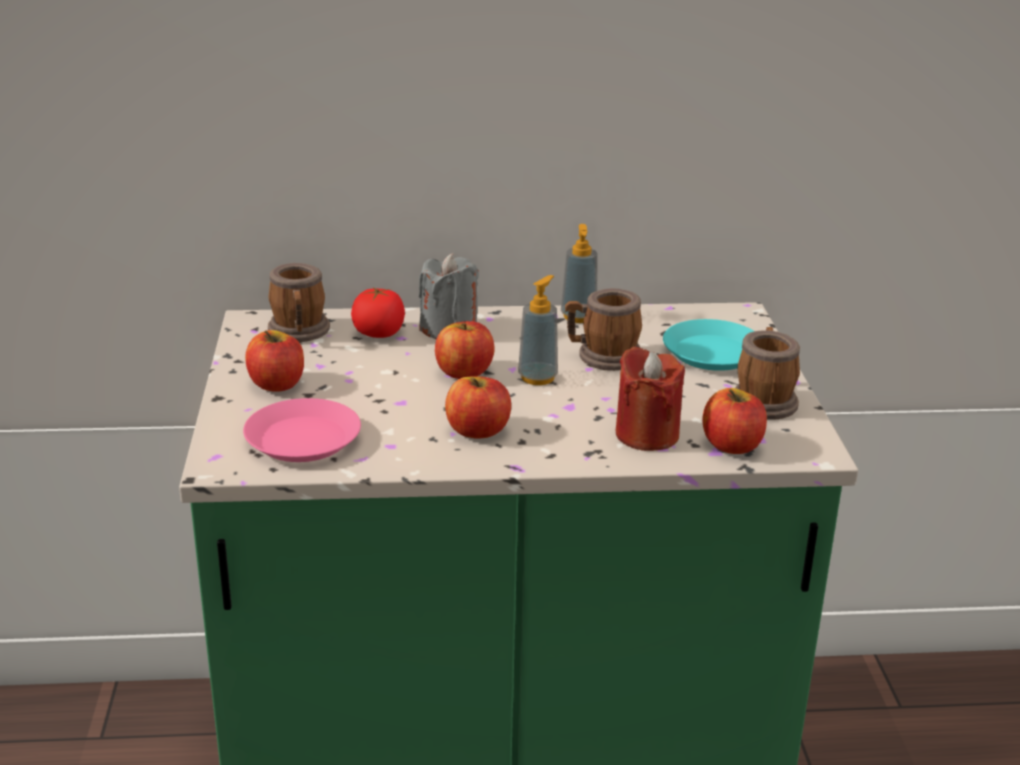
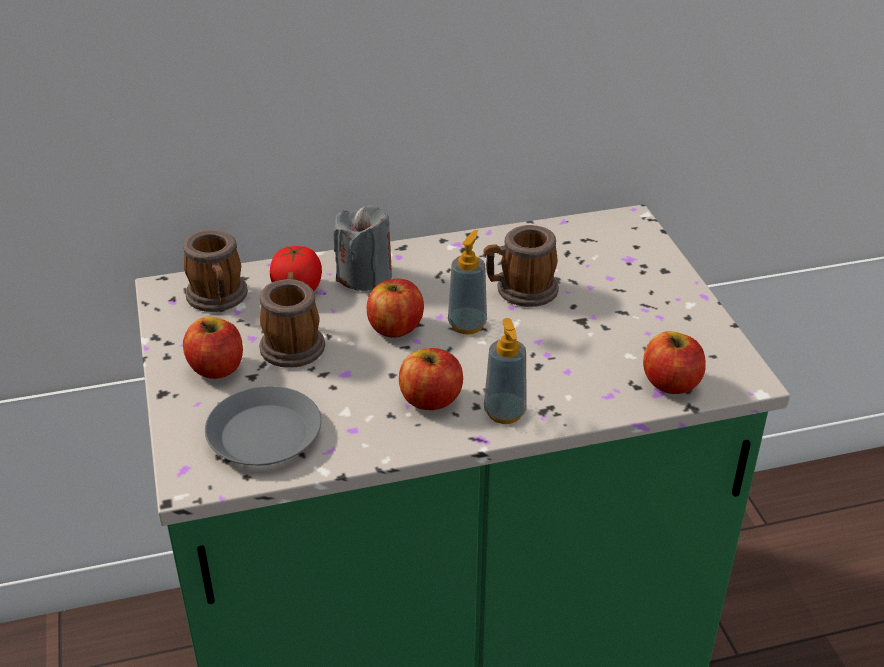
camera: 10 degrees left, 10 degrees up
(302, 439) = (263, 435): pink plate -> grey plate
(578, 317) = (482, 243): soap dispenser -> soap dispenser (504, 412)
(647, 434) = (590, 381): red candle -> none
(712, 353) = (619, 272): turquoise plate -> none
(763, 399) = (682, 323): mug -> mug (292, 342)

